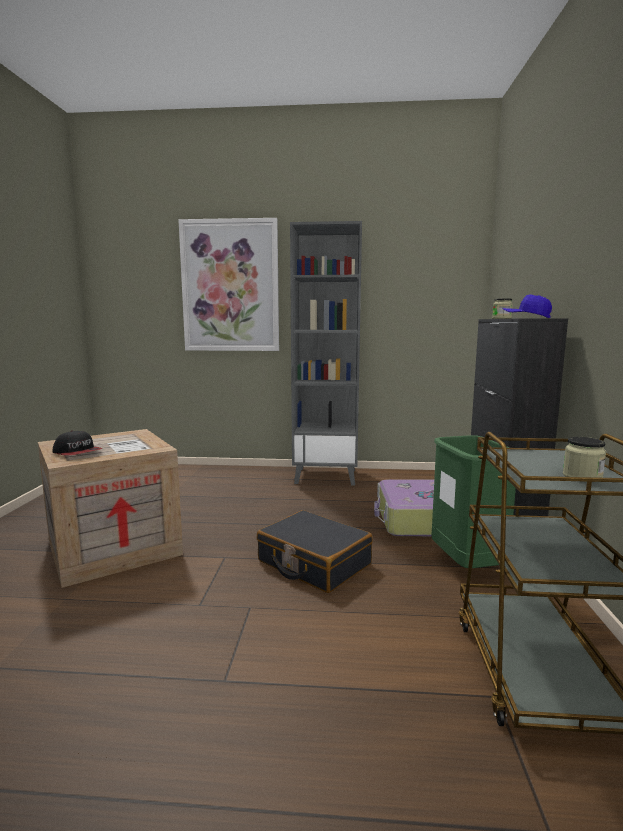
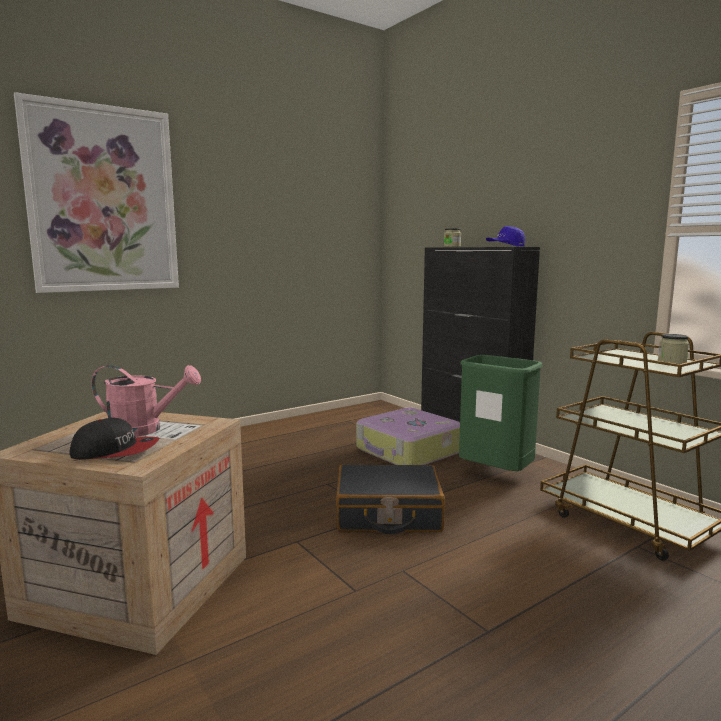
camera: 40 degrees left, 0 degrees up
(120, 444) = (144, 430): none -> pink watering can
(326, 476) = (257, 435): grey bookcase -> none

